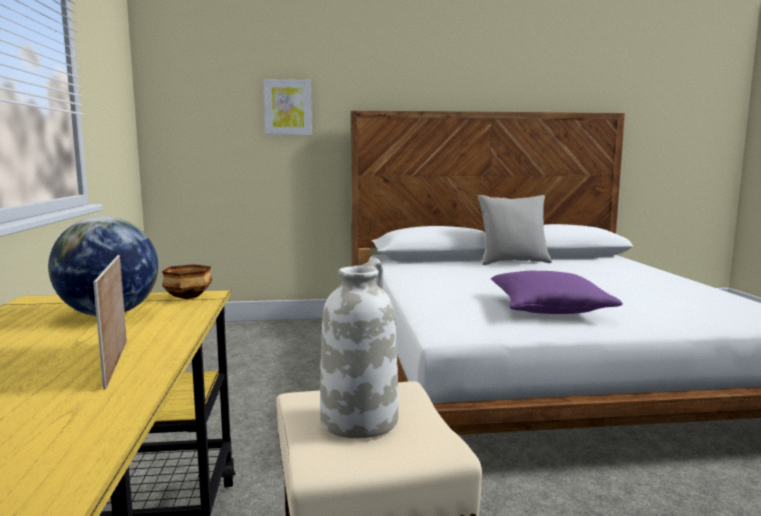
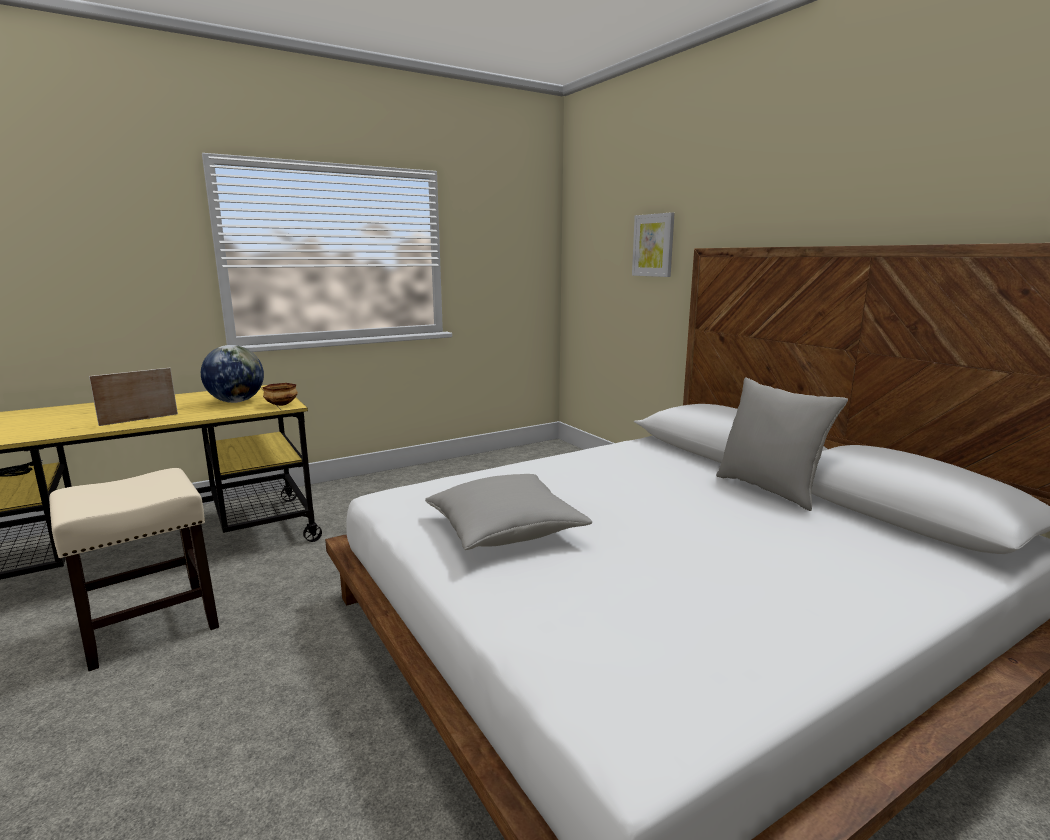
camera: 65 degrees right, 5 degrees up
(359, 419) = (126, 489): white vase -> none
(549, 309) = (505, 531): purple pillow -> grey pillow

